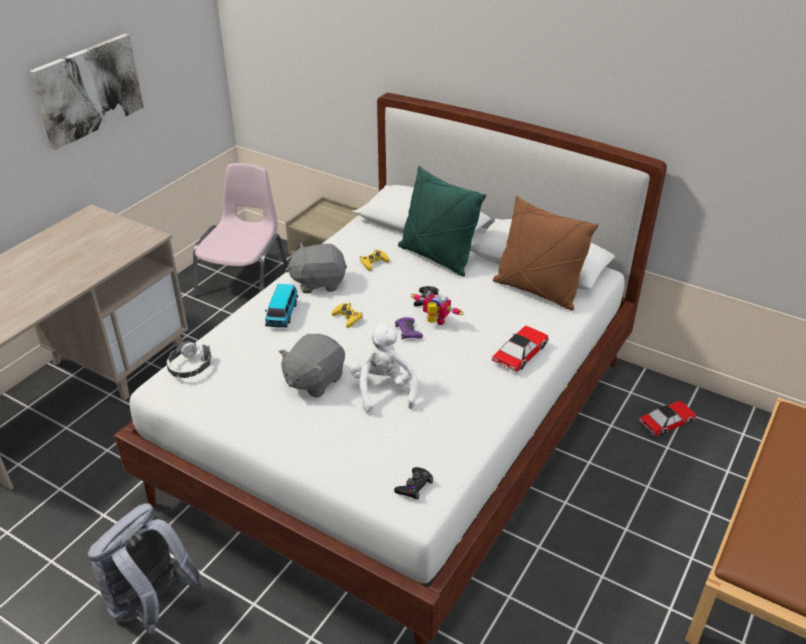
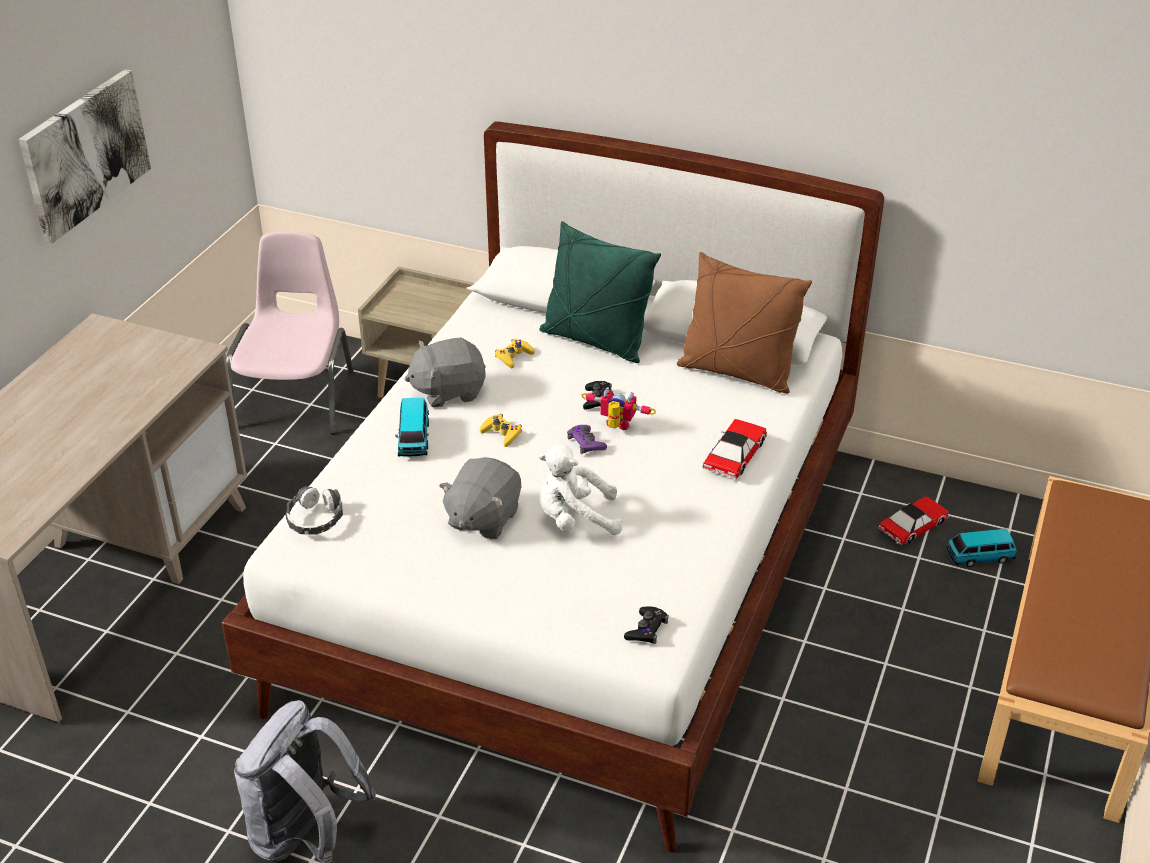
camera: 10 degrees left, 0 degrees up
(383, 389) = (575, 520): white plush toy -> white plush toy turned 75 degrees counterclockwise
(715, 452) = (979, 556): none -> toy car

